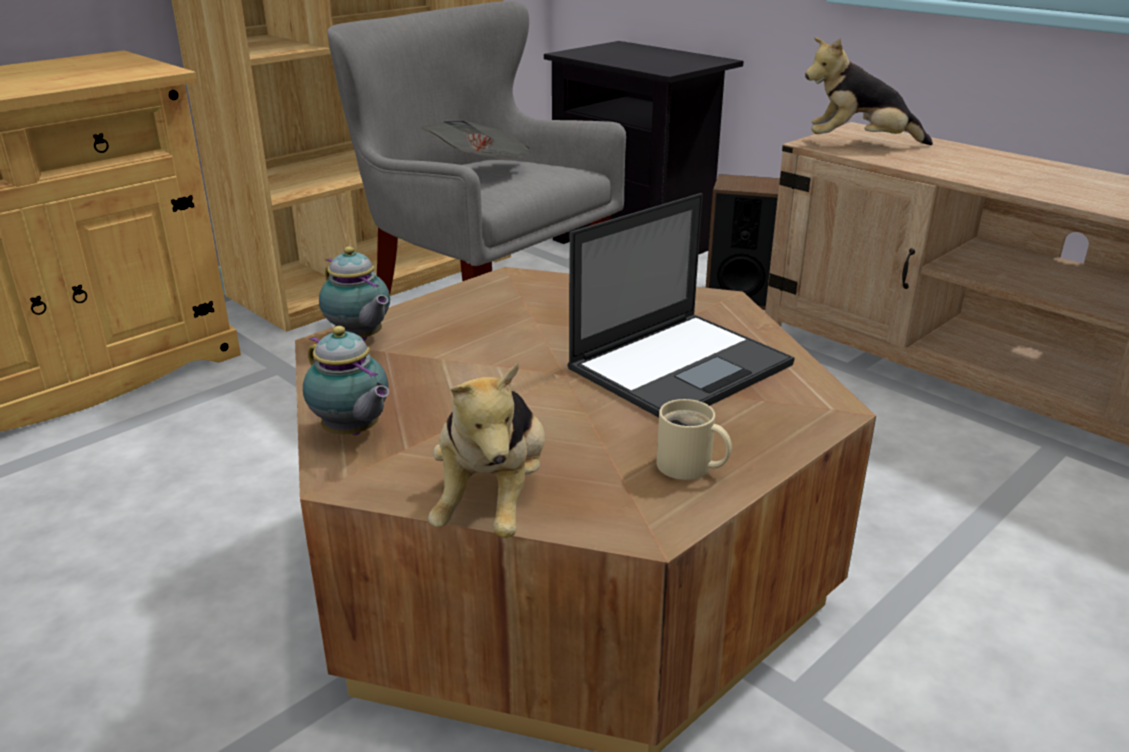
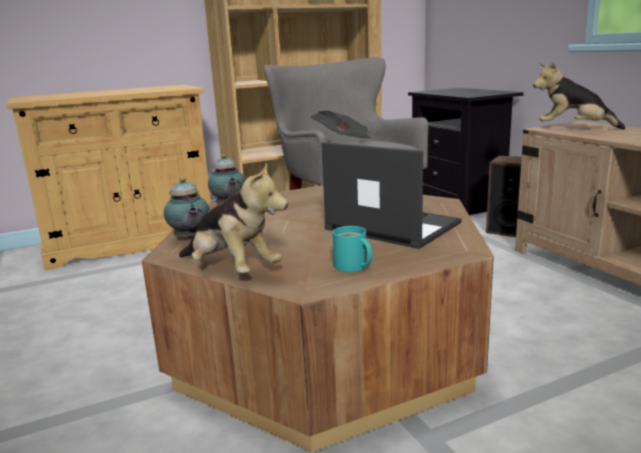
camera: 20 degrees right, 10 degrees down
(493, 501) = (232, 270): plush toy -> plush toy turned 75 degrees counterclockwise
(682, 365) = (390, 226): laptop -> laptop turned 120 degrees counterclockwise
(688, 467) = (352, 267): beige mug -> turquoise mug

